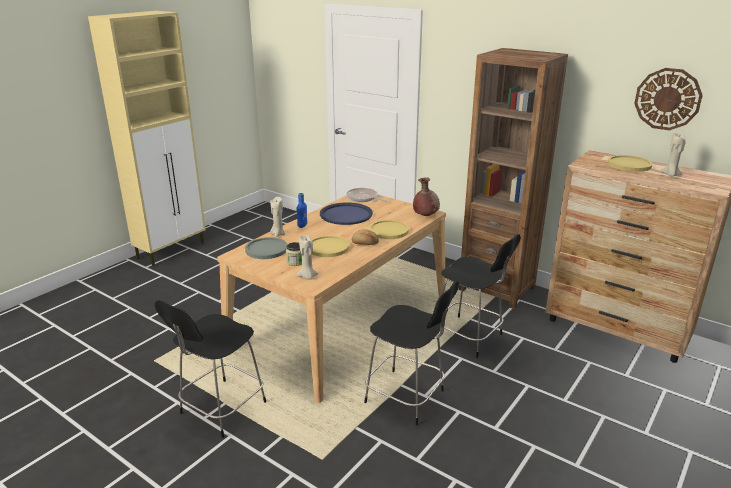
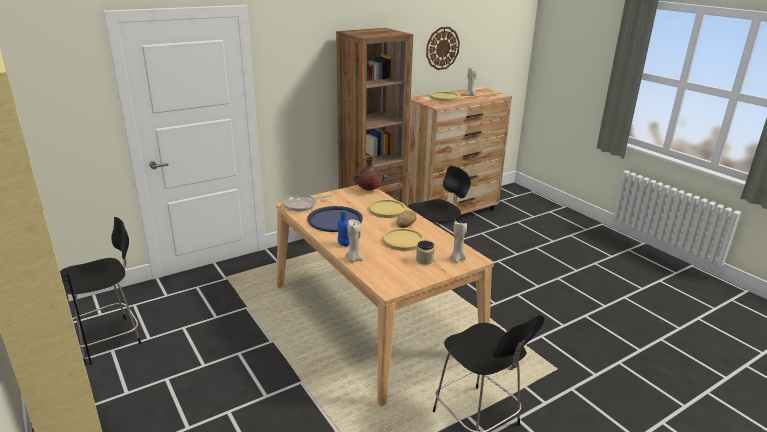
camera: 70 degrees left, 0 degrees up
(266, 249) = (386, 270): grey plate -> none
(407, 398) = (495, 312): black chair -> black chair (109, 339)

